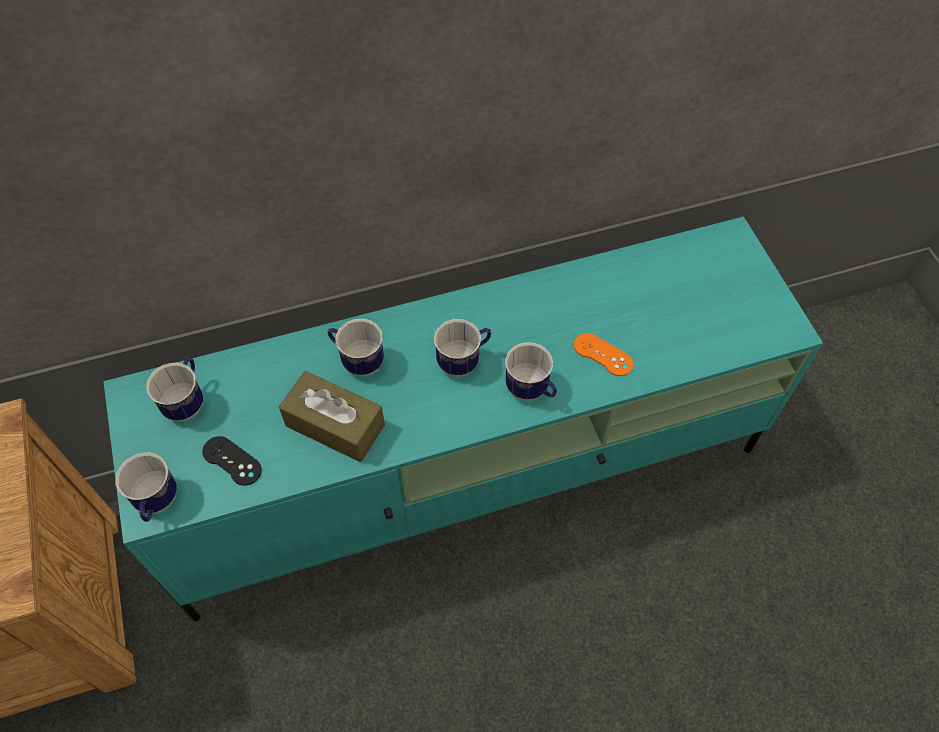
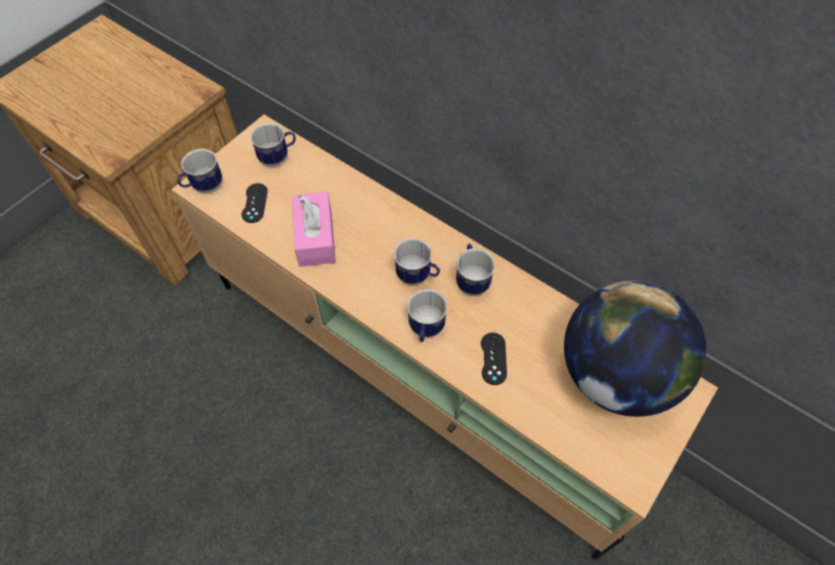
camera: 55 degrees right, 0 degrees up
(335, 425) = (315, 237): brown tissue box -> pink tissue box
(357, 361) = (370, 219): mug -> mug (471, 280)
(472, 478) = (420, 375): turquoise tv stand -> beige tv stand
(603, 355) = (493, 358): orange game controller -> black game controller
(685, 275) = (616, 375): none -> globe

